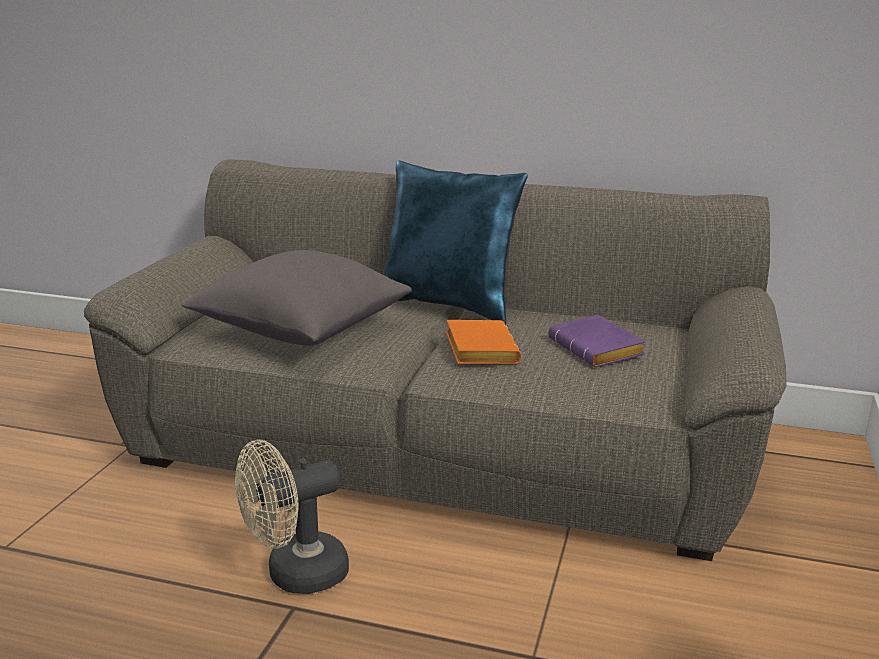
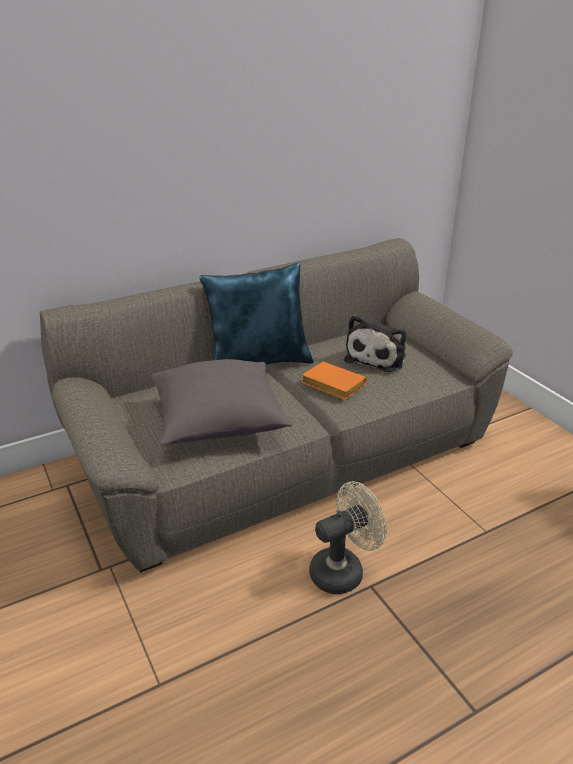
camera: 45 degrees left, 10 degrees up
(295, 575) = (343, 570): beige fan -> beige fan turned 135 degrees counterclockwise
(599, 350) = (377, 357): purple book -> plush toy

